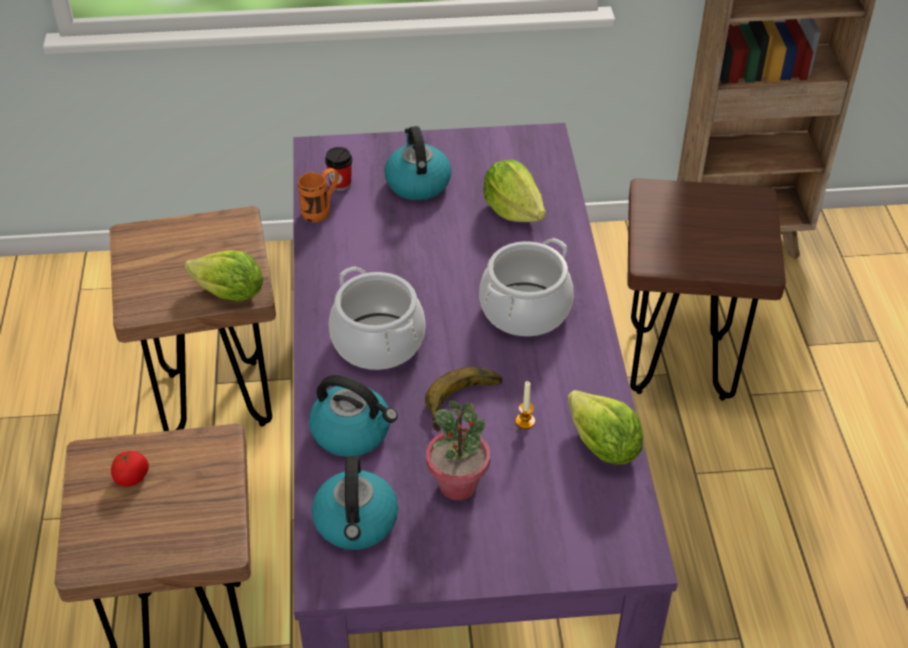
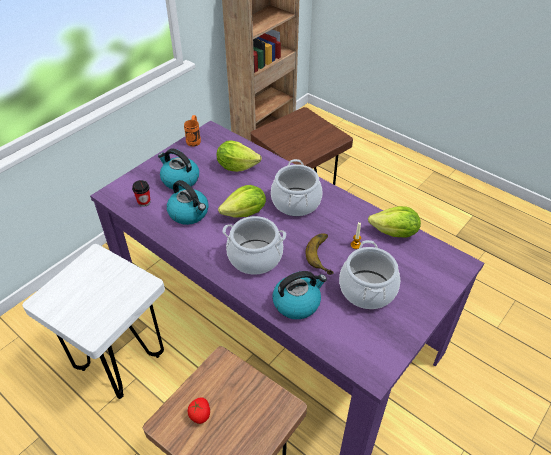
camera: 45 degrees left, 0 degrees up
(216, 399) = (120, 362): brown stool -> white stool
(230, 294) = (135, 291): lettuce -> lettuce (245, 213)
(321, 210) = (150, 219): orange mug -> orange mug (194, 140)
(356, 523) = (351, 339): kettle -> kettle (189, 213)
(458, 485) = (367, 289): potted plant -> cooking pot

